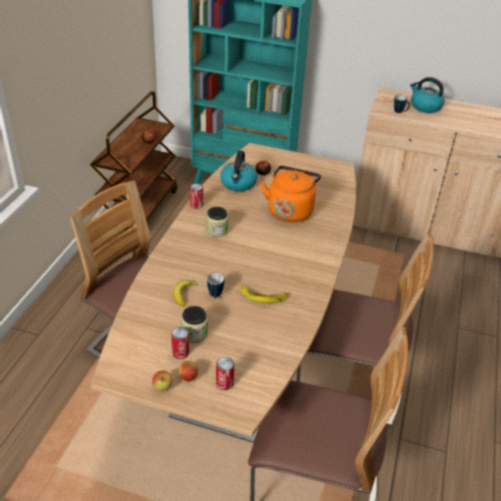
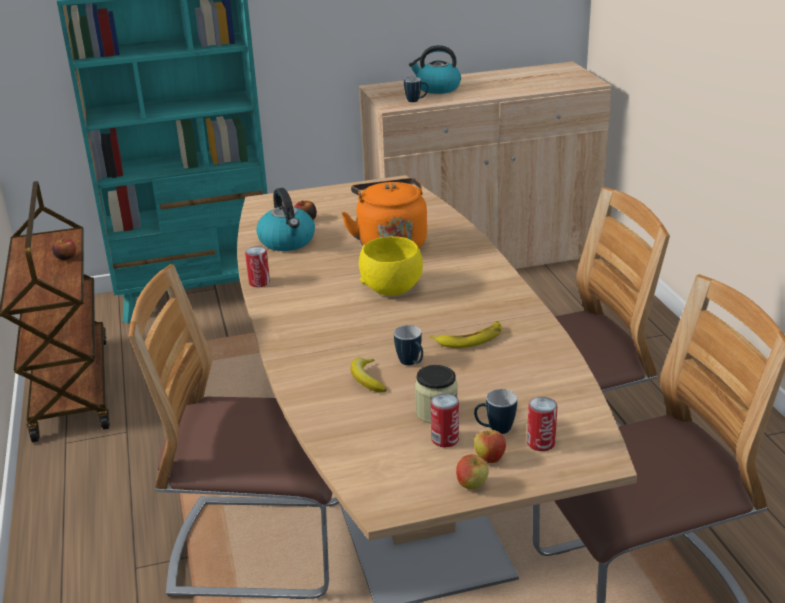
camera: 30 degrees left, 10 degrees down
(211, 361) = (495, 430): none -> mug
(217, 231) = (323, 298): jar -> none
(258, 242) = (392, 289): none -> yellow bowl

